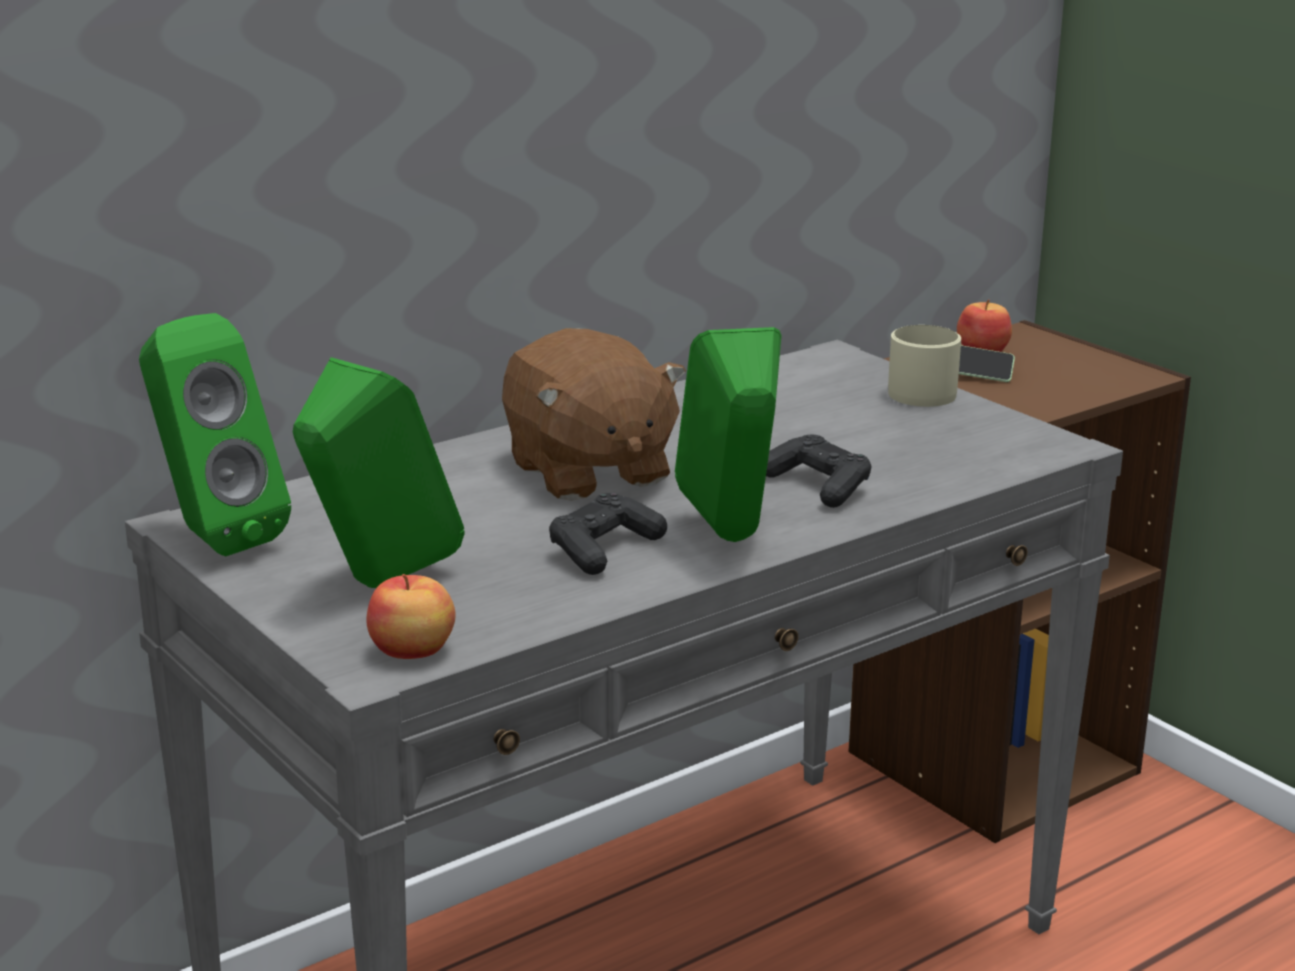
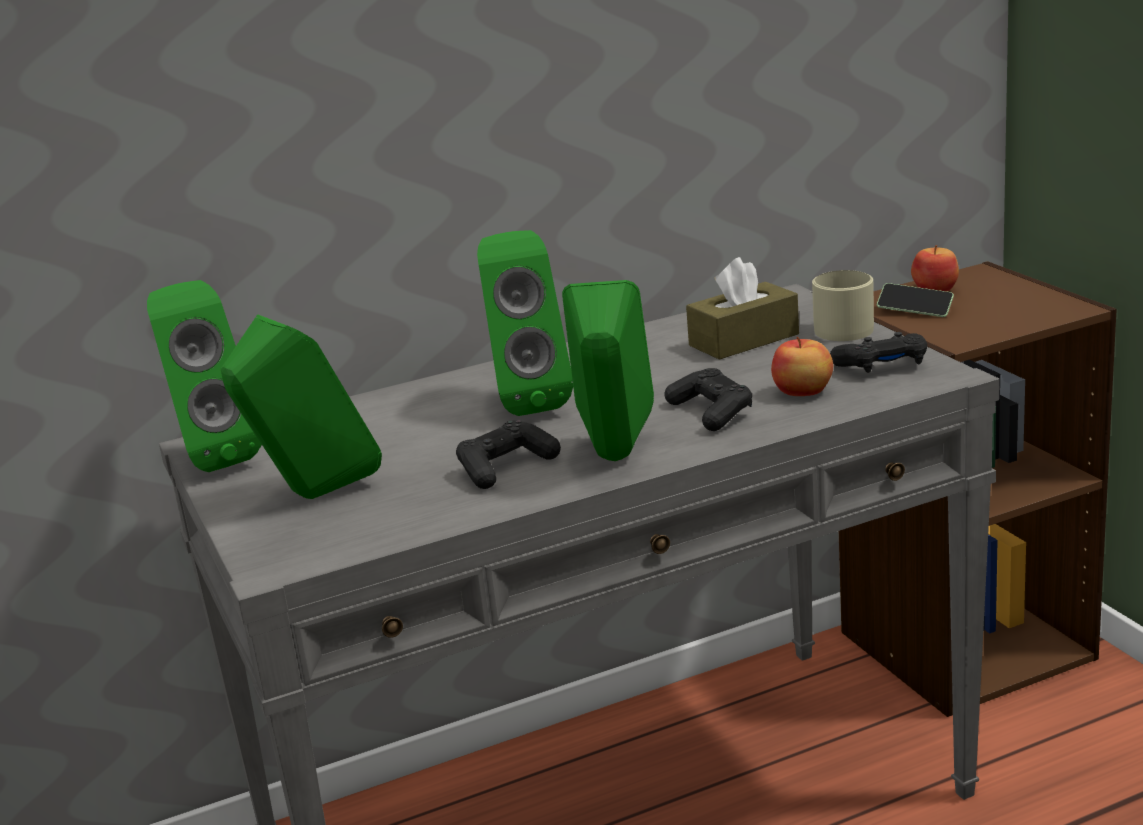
camera: 15 degrees right, 0 degrees up
(412, 651) = (311, 552): apple -> apple (803, 392)
(587, 472) = (527, 401): brown plush toy -> green speaker
(811, 403) = (744, 340): none -> brown tissue box
(988, 435) = (883, 366): none -> black game controller

